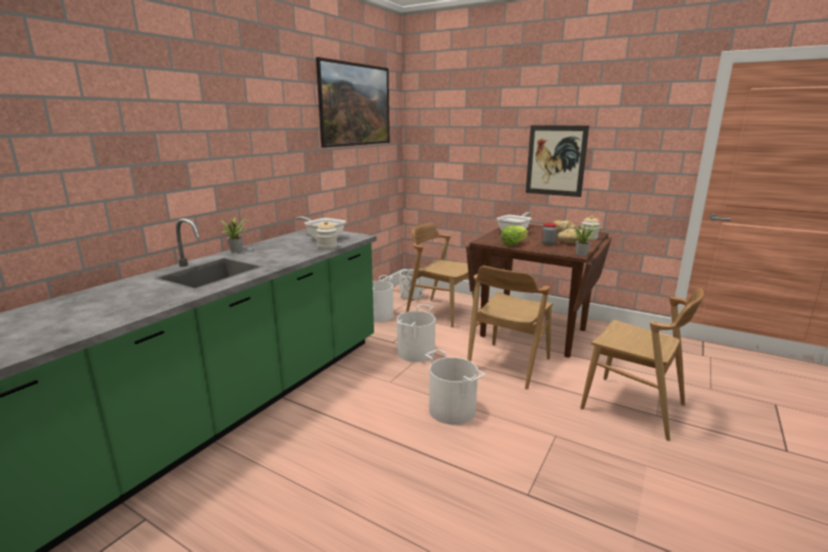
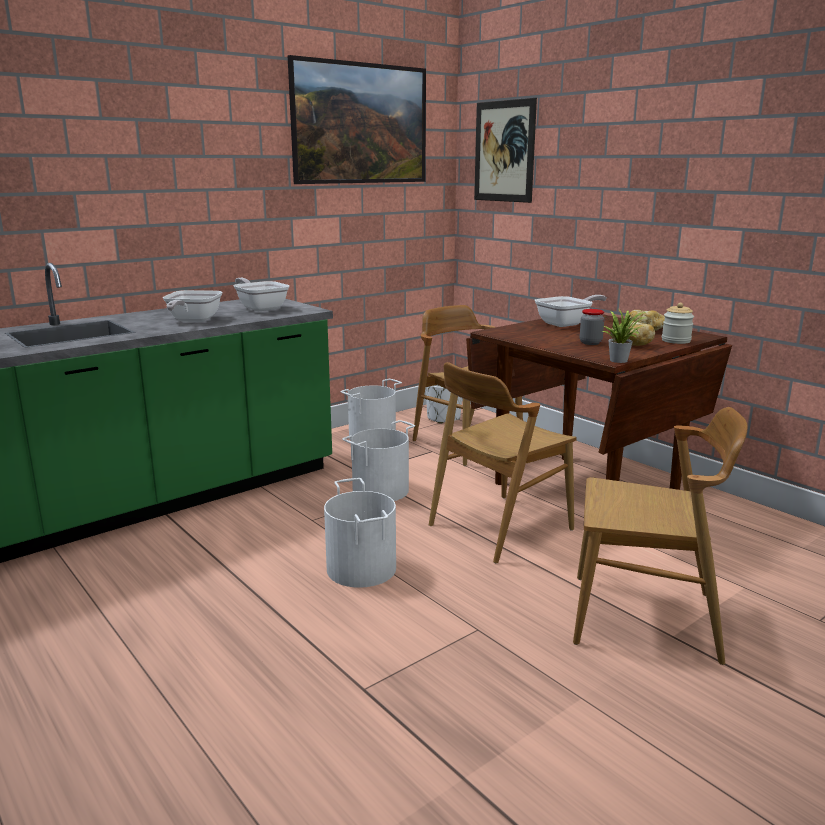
camera: 20 degrees right, 0 degrees up
(238, 250) = (137, 313): potted plant -> none
(291, 252) = (192, 321): none -> frying pan
(327, 247) = (245, 318): jar -> none
(513, 244) = (534, 338): lettuce -> none
(555, 160) = (658, 211): picture -> picture (504, 151)
(633, 407) = (645, 618): brown chair -> brown chair turned 45 degrees counterclockwise

